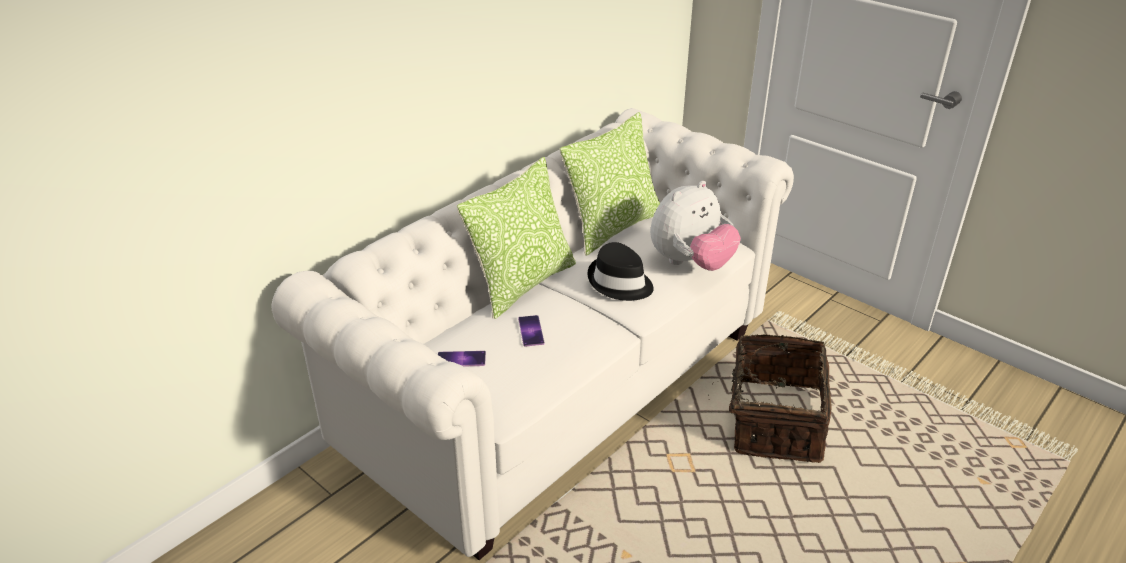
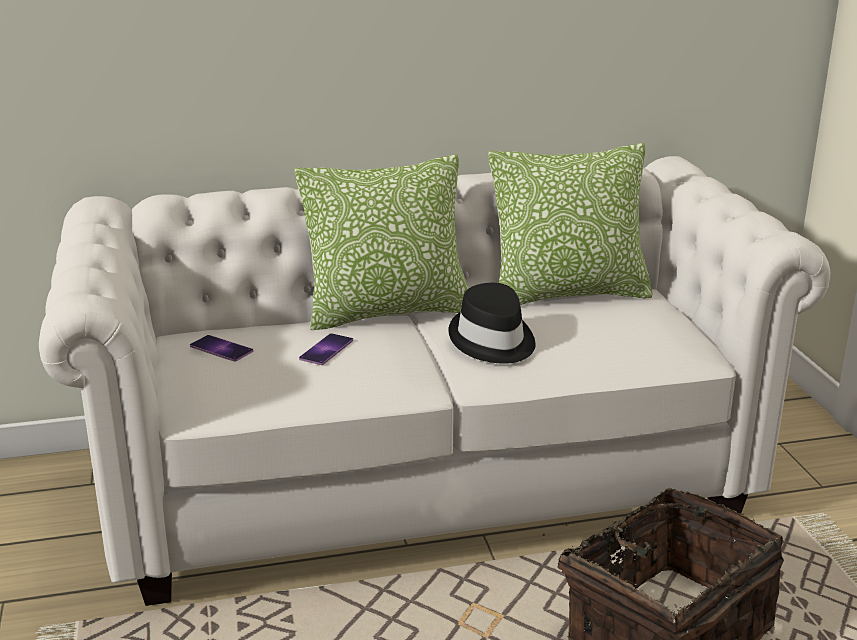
camera: 35 degrees right, 10 degrees down
(691, 263) = (613, 351): plush toy -> none

